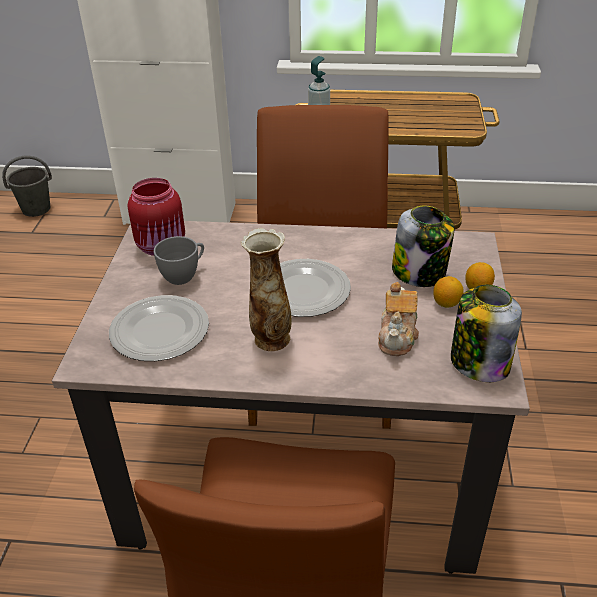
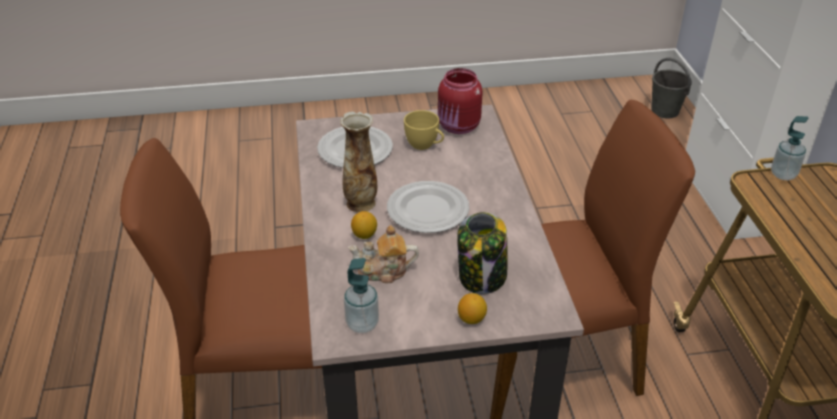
camera: 75 degrees right, 0 degrees up
(184, 275) = (425, 146): grey cup -> yellow cup
(446, 303) = (440, 298): lemon -> lemon (364, 235)
(478, 362) = (362, 324): jar -> soap dispenser

